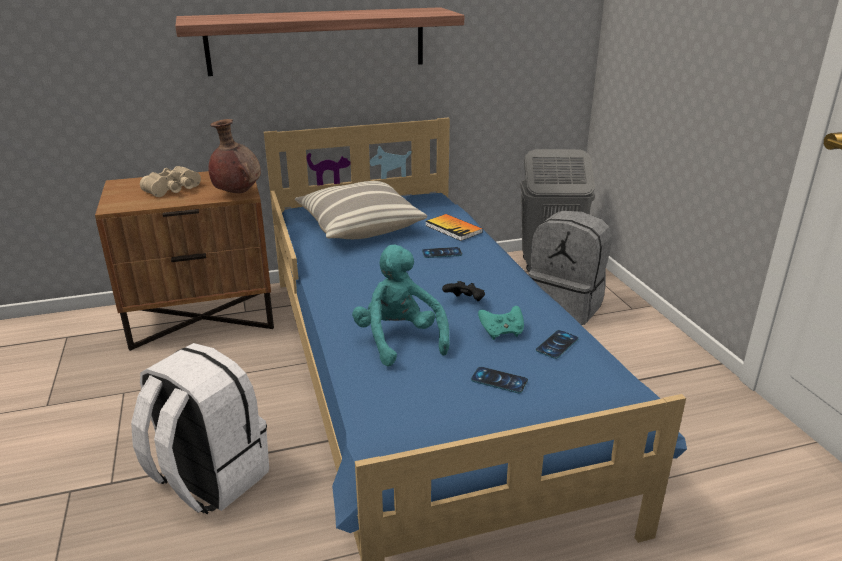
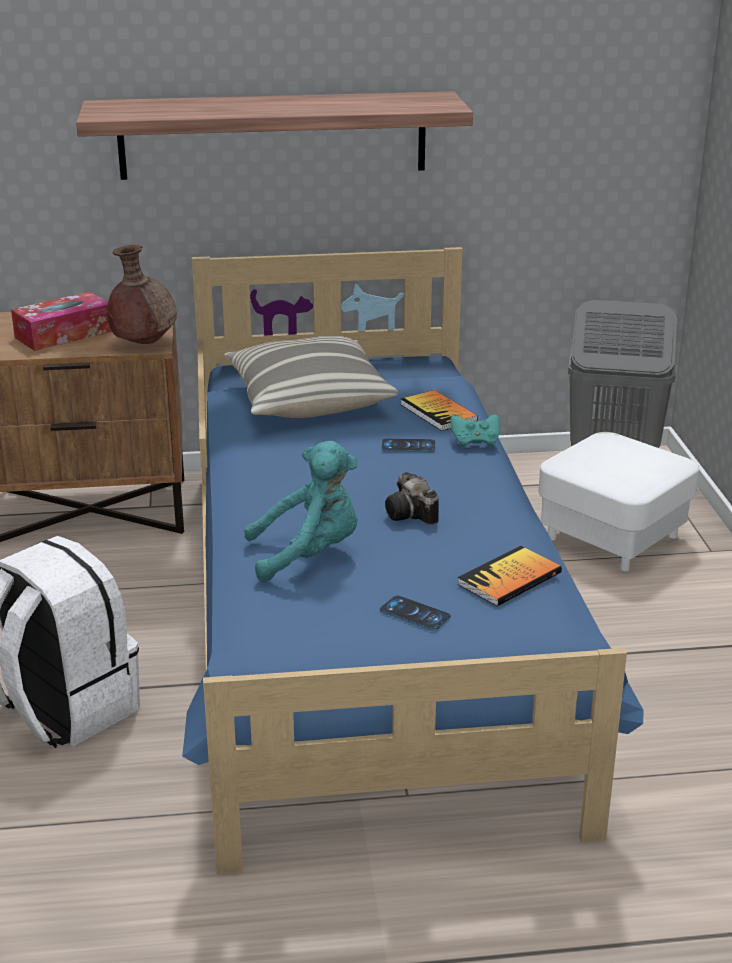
camera: 10 degrees right, 0 degrees up
(175, 190) = (64, 334): beige binoculars -> tissue box
(399, 340) = (309, 555): turquoise plush toy -> turquoise plush toy turned 90 degrees clockwise
(465, 302) = (412, 515): black game controller -> camera
(501, 332) = (444, 557): turquoise game controller -> turquoise game controller (475, 443)
(557, 344) = (509, 579): phone -> book
(566, 305) = (612, 537): grey backpack -> white ottoman

